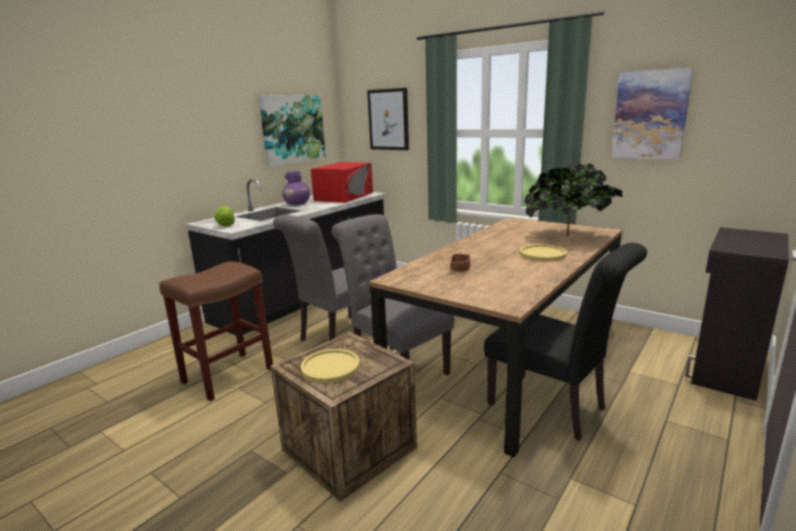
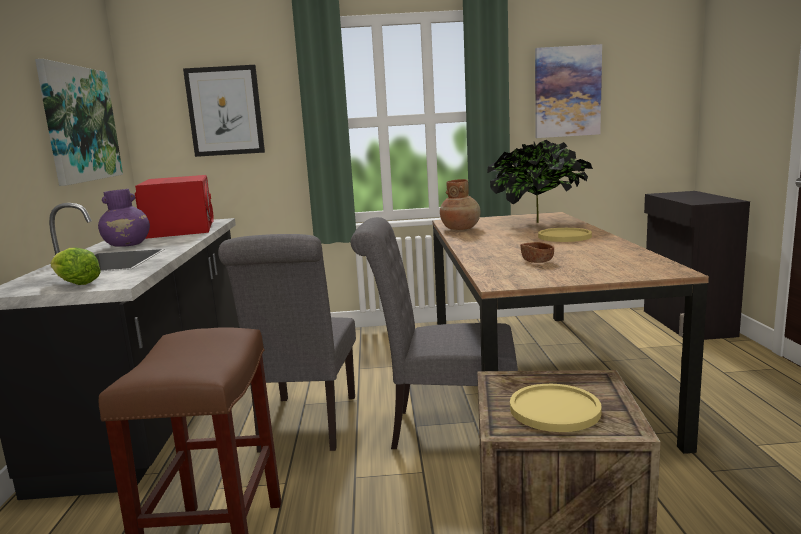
camera: 40 degrees left, 5 degrees down
(501, 229) = (460, 229): none -> brown vase
(553, 408) = (645, 398): black chair -> none

